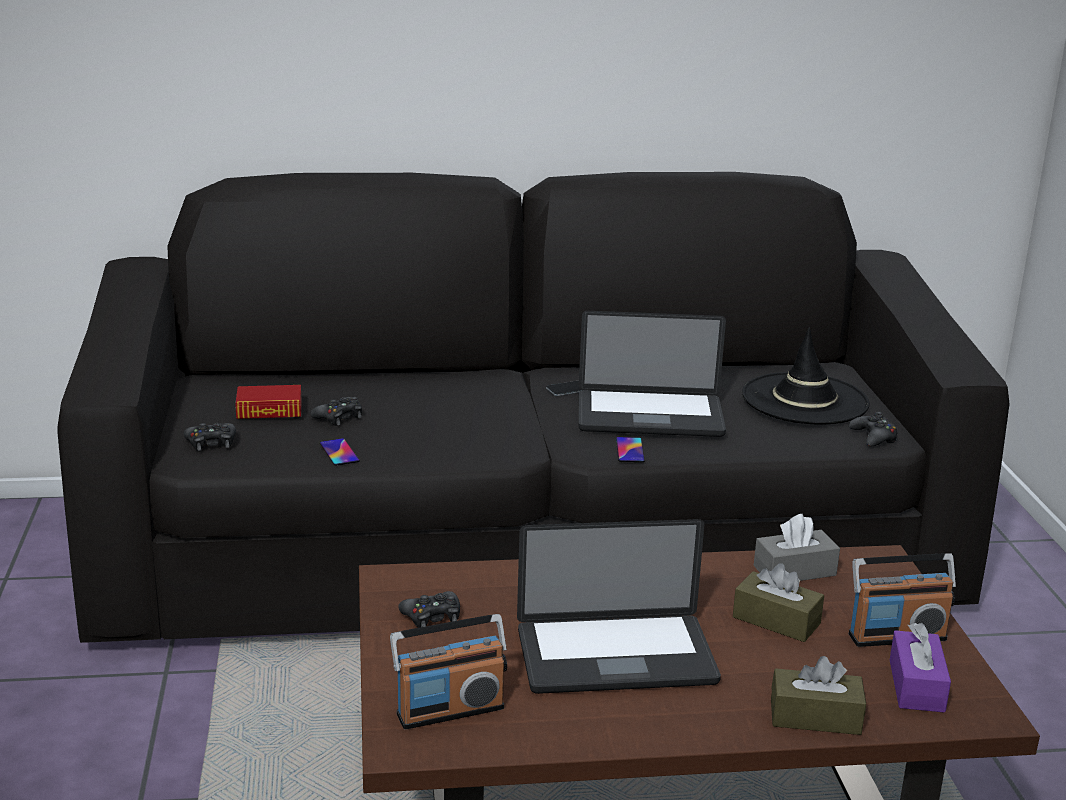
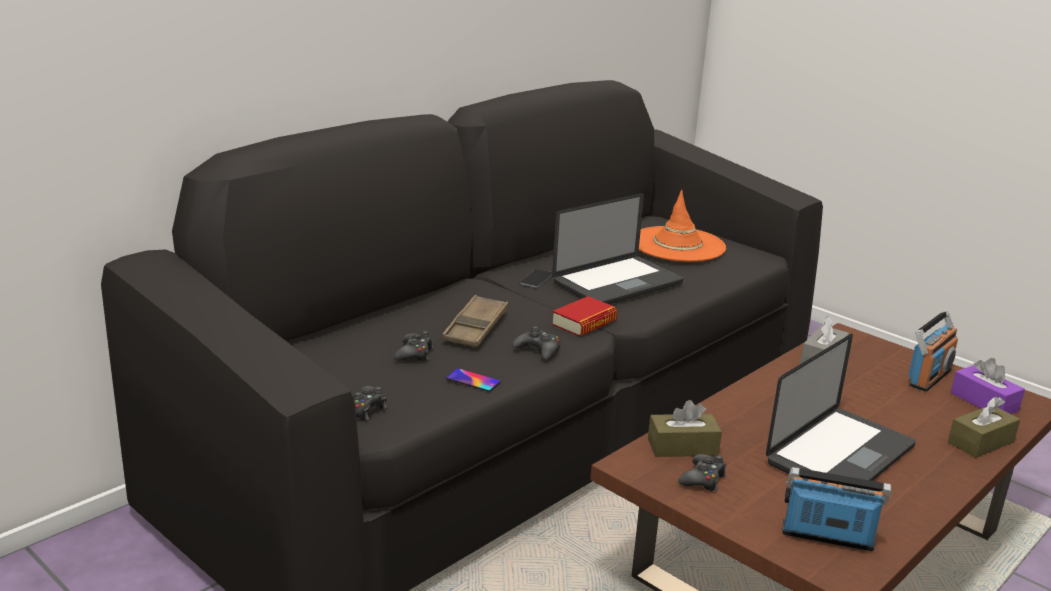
camera: 40 degrees left, 0 degrees up
(269, 410) = (353, 366): book -> book (584, 323)
(428, 412) = (475, 327): none -> brown tray
(450, 710) = (827, 537): radio -> radio turned 105 degrees counterclockwise
(629, 450) = (649, 310): phone -> none
(776, 620) = (867, 393): brown tissue box -> brown tissue box (682, 447)
(805, 400) = (677, 245): black hat -> orange hat
(873, 437) = (752, 258): black game controller -> black game controller (538, 350)

